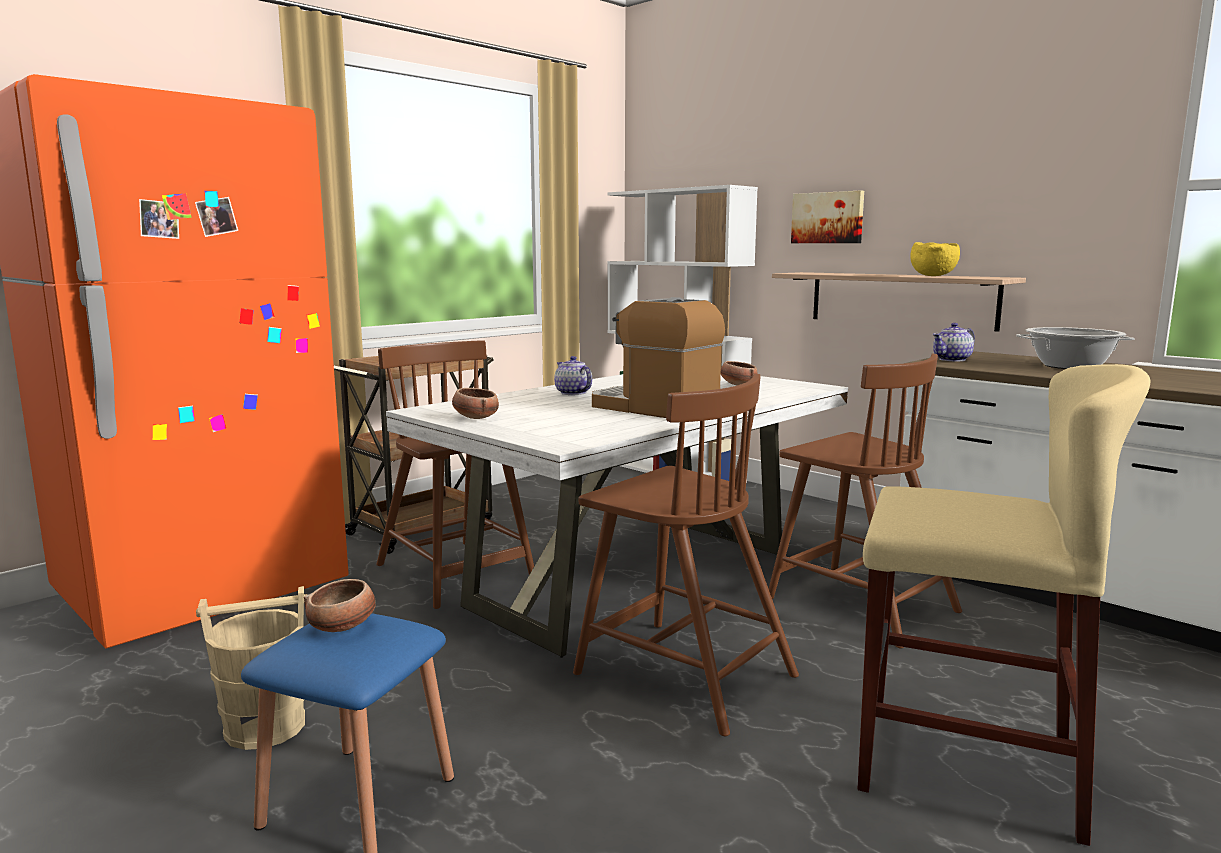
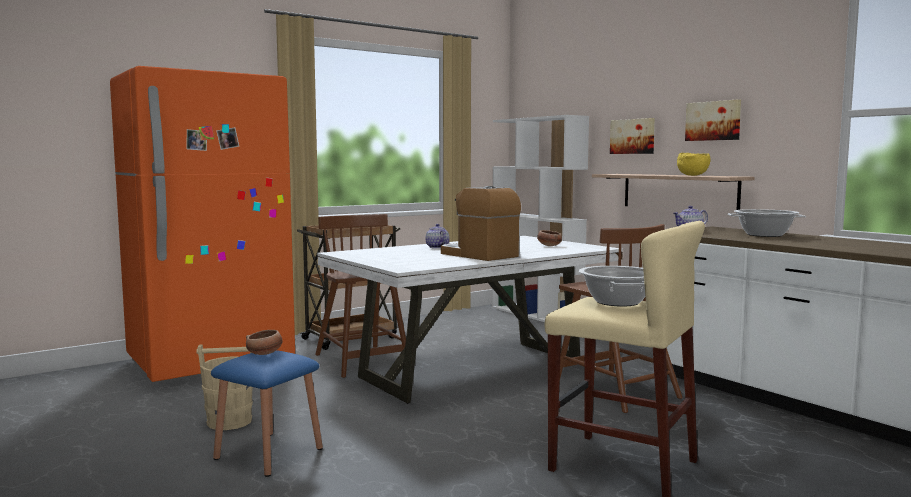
camera: 10 degrees right, 5 degrees down
(475, 418) = (366, 256): bowl -> none
(681, 673) = (476, 415): brown chair -> none
(961, 195) = (713, 121): none -> picture
(964, 502) = (618, 302): none -> cooking pot

